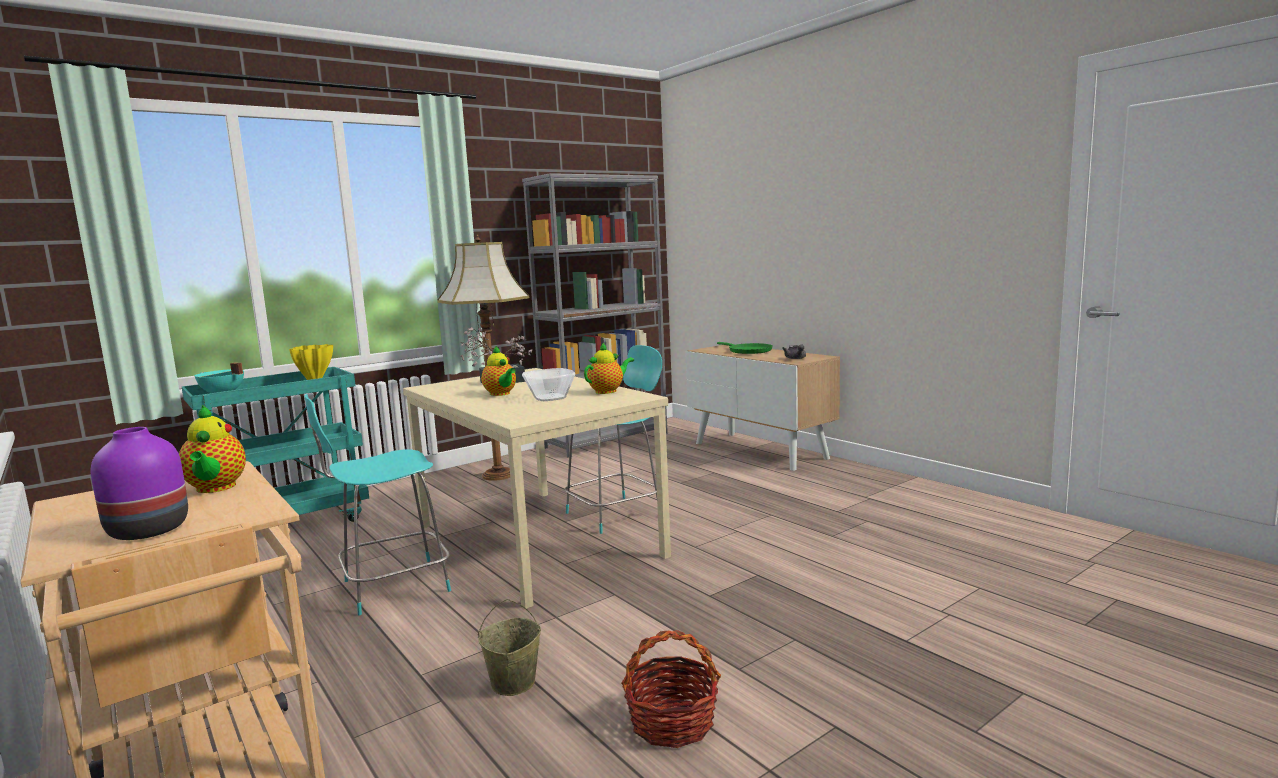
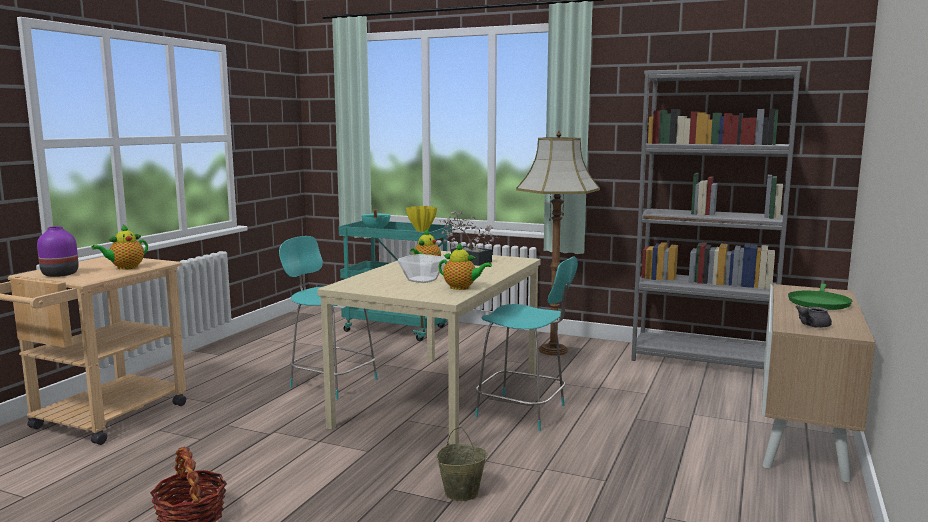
camera: 60 degrees right, 0 degrees up
(513, 683) = (225, 453): beige bucket -> beige bucket (461, 493)

